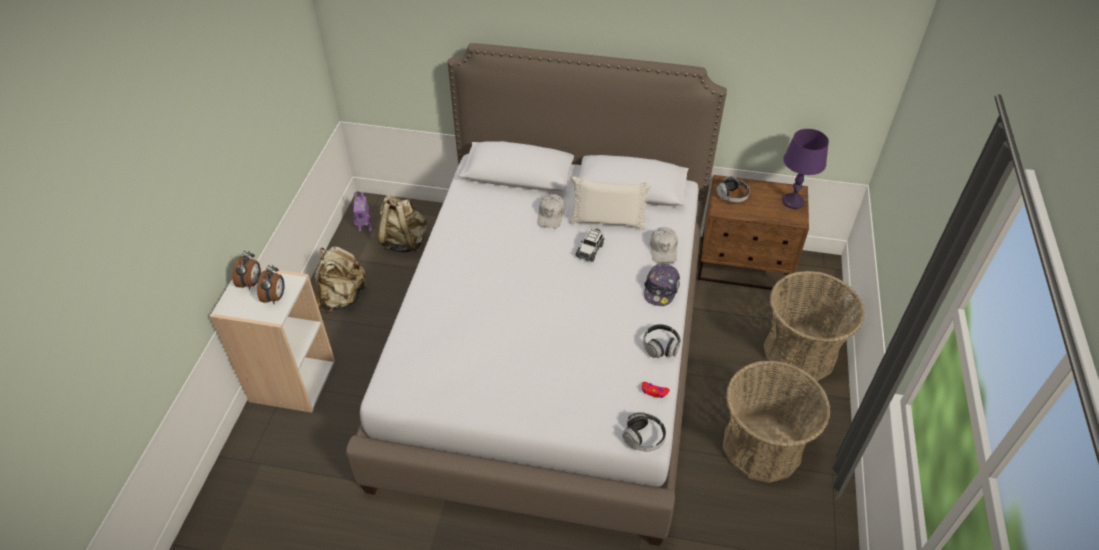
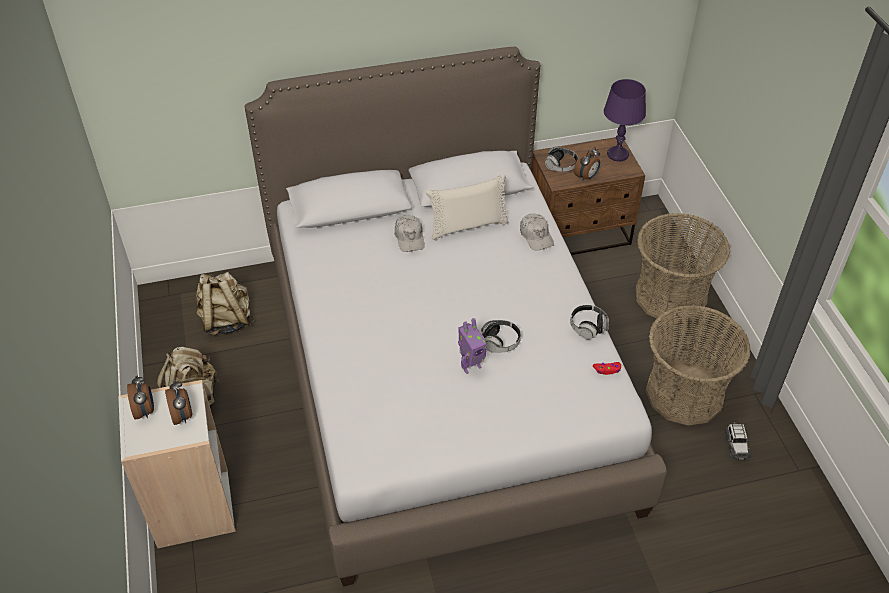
camera: 25 degrees left, 0 degrees up
(365, 227) = (173, 320): toy robot -> toy robot (470, 366)
(590, 250) = (468, 259): toy car -> toy car (736, 445)
(643, 437) = (623, 414): headphones -> headphones (500, 342)
(661, 289) = (556, 274): cap -> none
(750, 213) = (586, 177): none -> alarm clock

